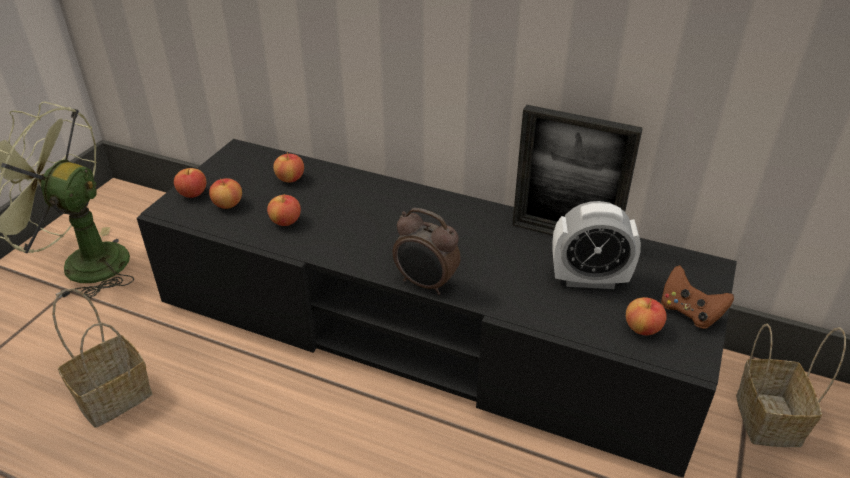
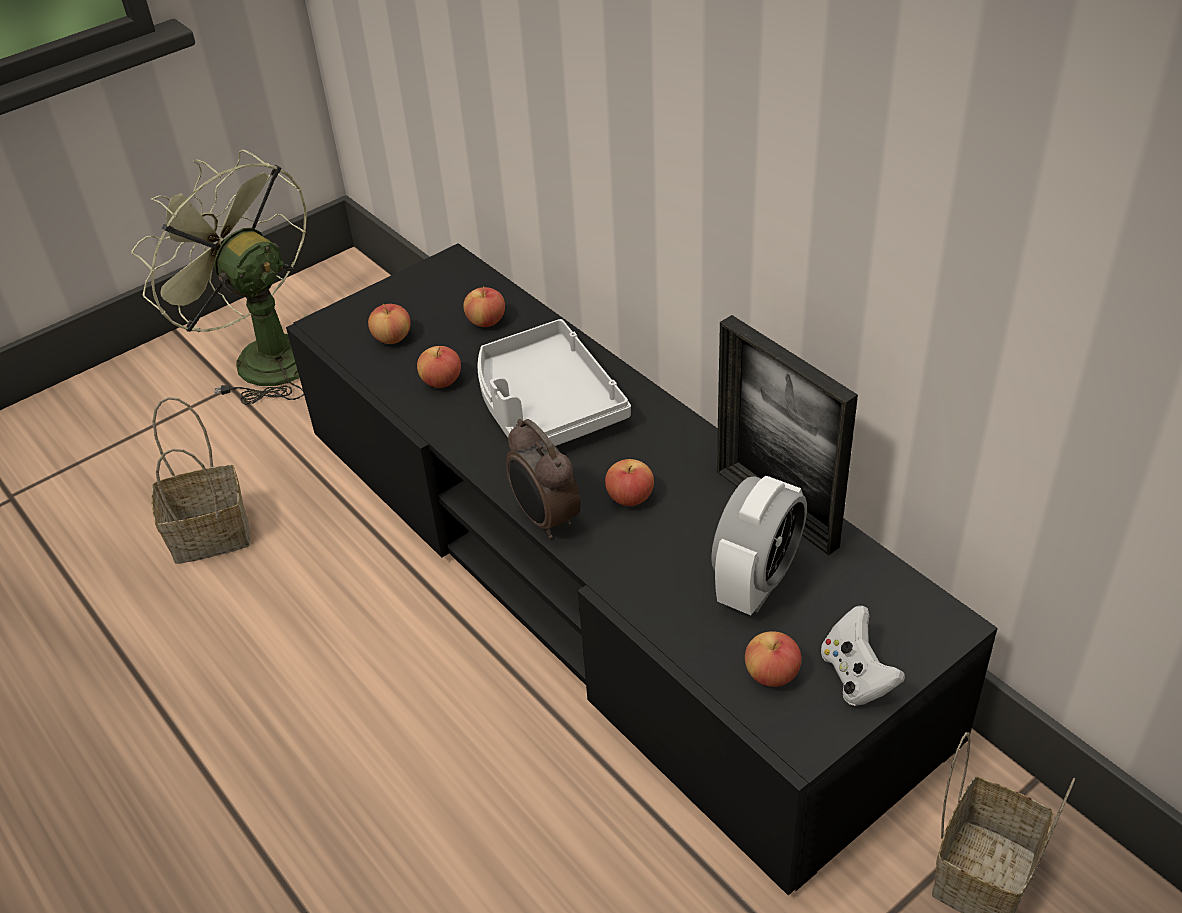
camera: 30 degrees right, 5 degrees up
(193, 193) = (363, 311): apple -> apple (630, 497)
(371, 217) = (545, 405): none -> grey tray
(589, 280) = (756, 583): alarm clock -> alarm clock turned 90 degrees counterclockwise
(689, 312) = (856, 676): brown game controller -> white game controller

